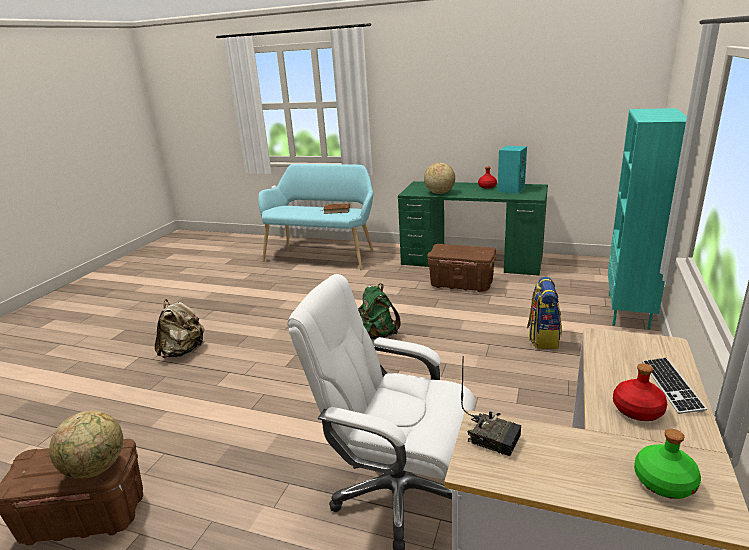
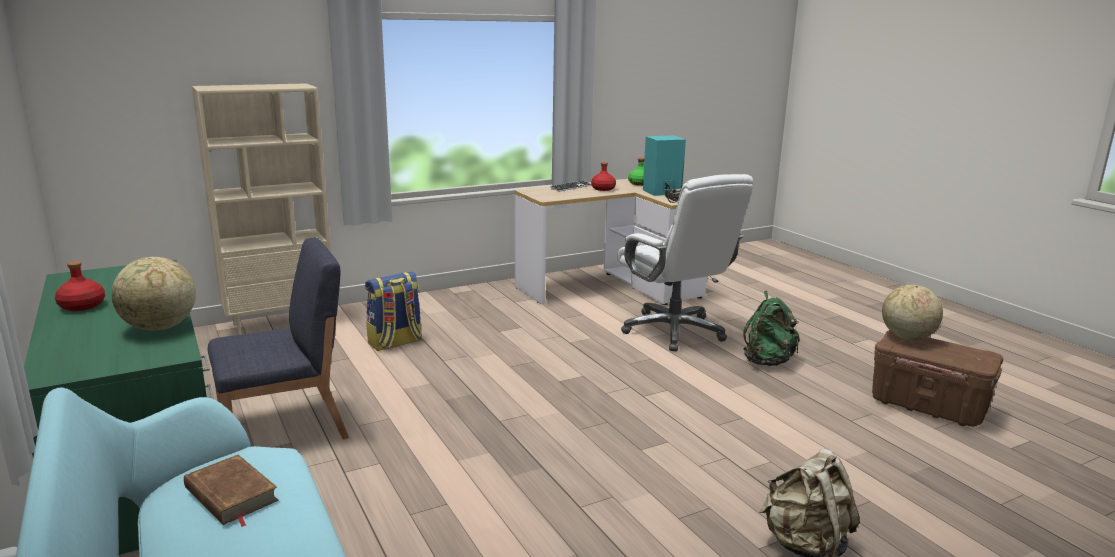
camera: 140 degrees left, 5 degrees down
(377, 335) = (517, 421): green backpack -> green backpack (767, 361)
(460, 285) = (285, 428): brown storage box -> blue chair
(510, 189) = (103, 287): turquoise speaker -> turquoise speaker (661, 192)
(629, 311) = (280, 324): turquoise bookcase -> beige bookcase

